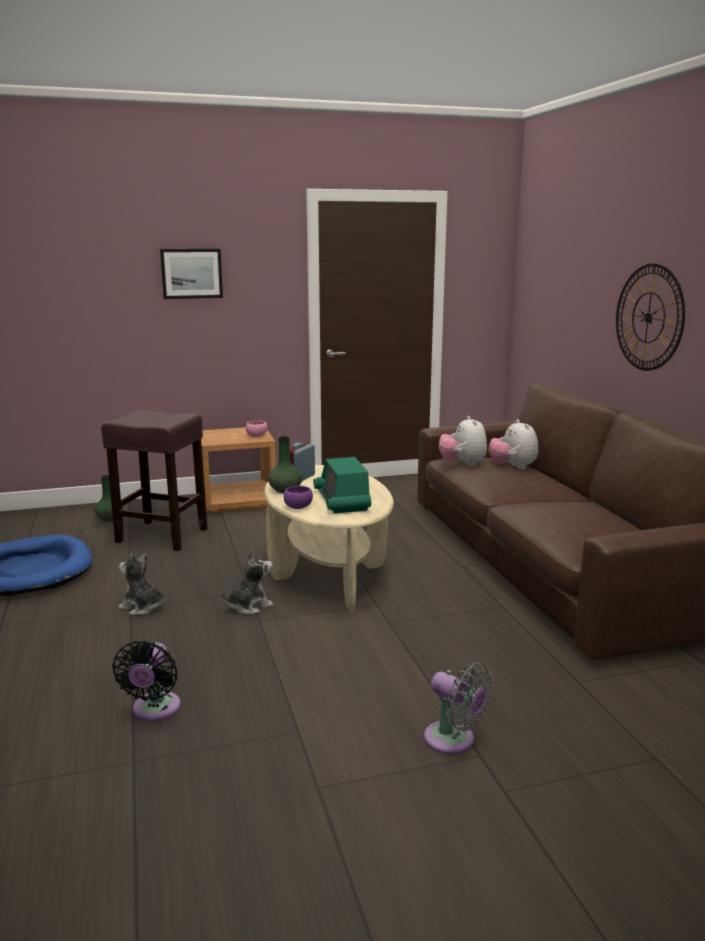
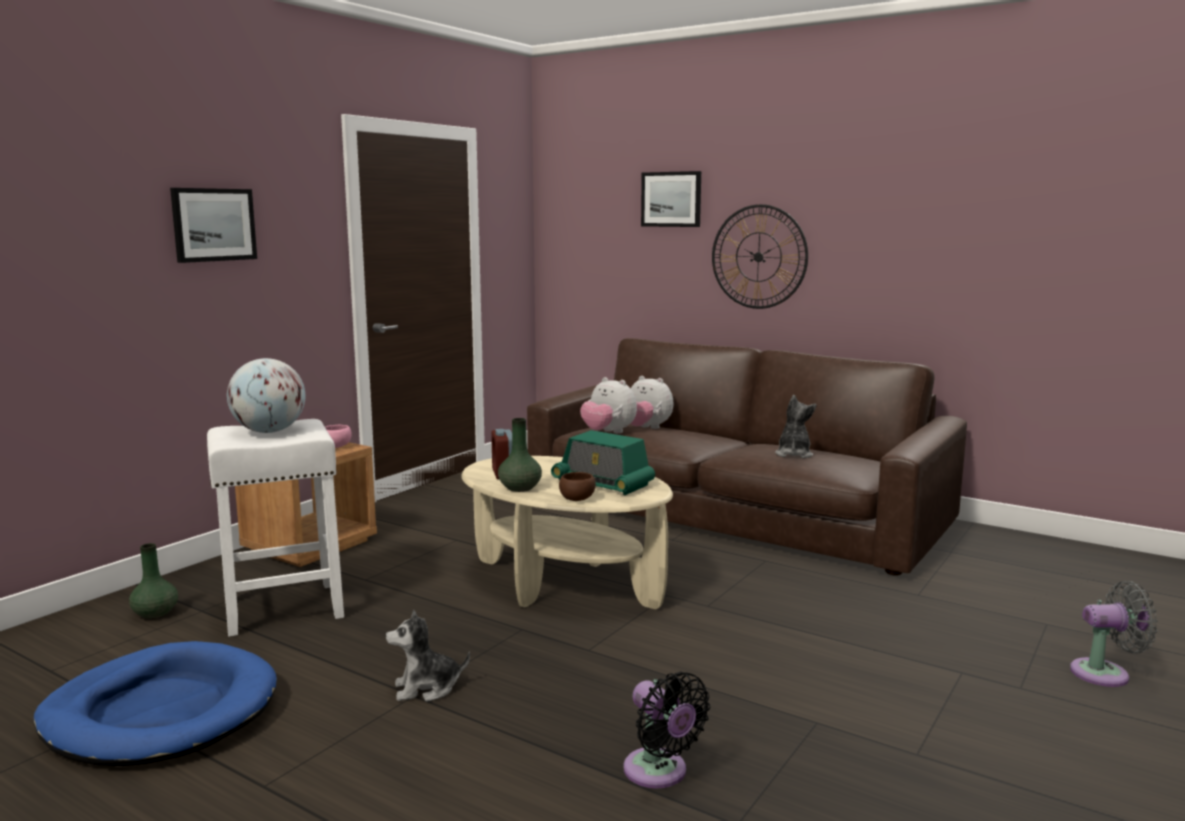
camera: 40 degrees left, 5 degrees down
(154, 418) = (269, 432): none -> globe
(160, 535) = (281, 609): brown stool -> white stool
(249, 606) = (549, 641): plush toy -> plush toy (793, 454)
(299, 507) = (578, 499): purple bowl -> brown bowl
(454, 741) = (929, 671): grey fan -> grey fan (1105, 673)
(595, 255) = (671, 199): none -> picture

